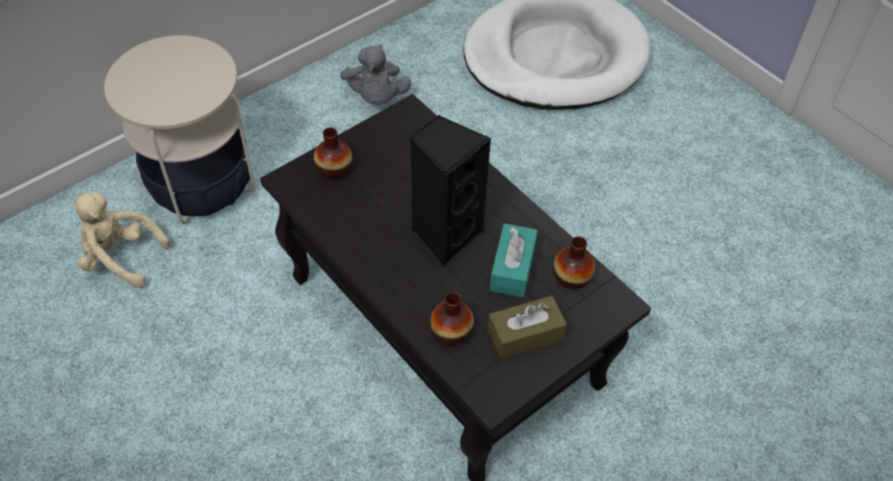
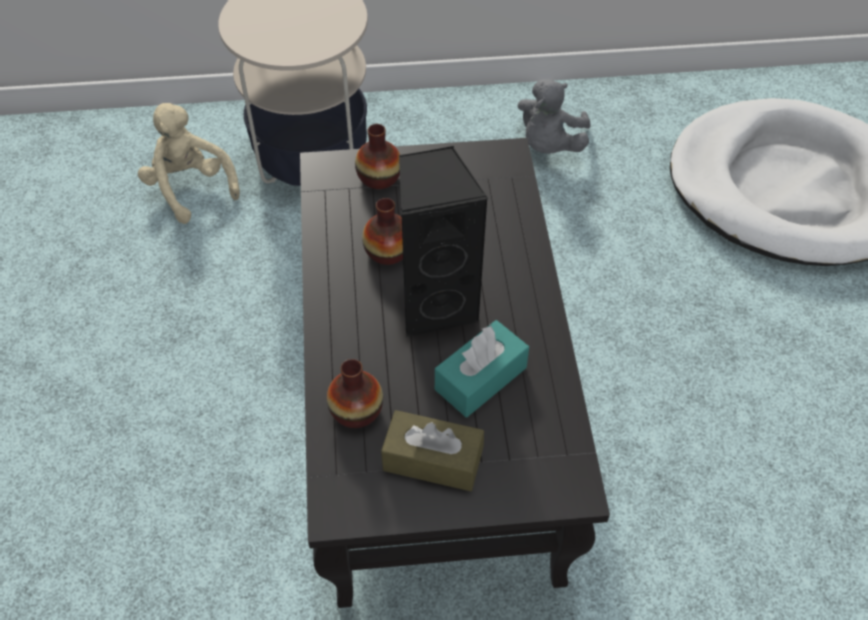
camera: 35 degrees right, 0 degrees up
(571, 277) = (541, 425): vase -> vase (387, 251)

